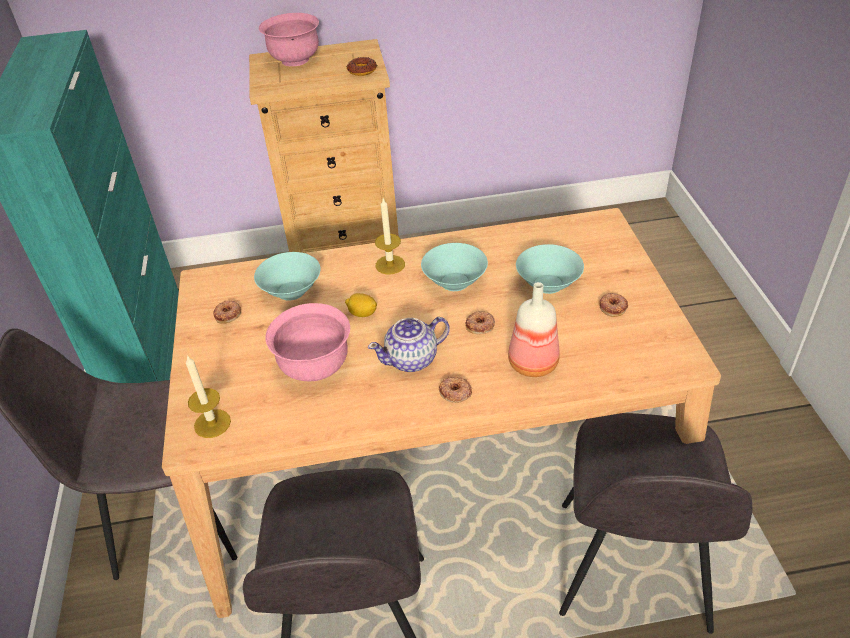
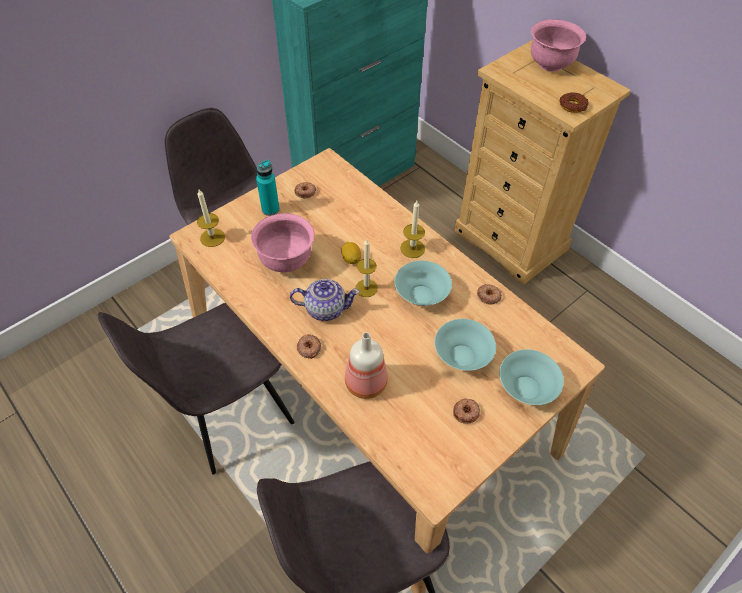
camera: 55 degrees right, 10 degrees up
(223, 353) = (270, 209): none -> turquoise bottle
(290, 290) = (347, 210): turquoise bowl -> turquoise bowl (526, 387)
(412, 317) = (366, 288): none -> candle
(412, 359) = (325, 308): teapot -> teapot turned 150 degrees clockwise
(480, 325) = (385, 332): donut -> donut (488, 296)

